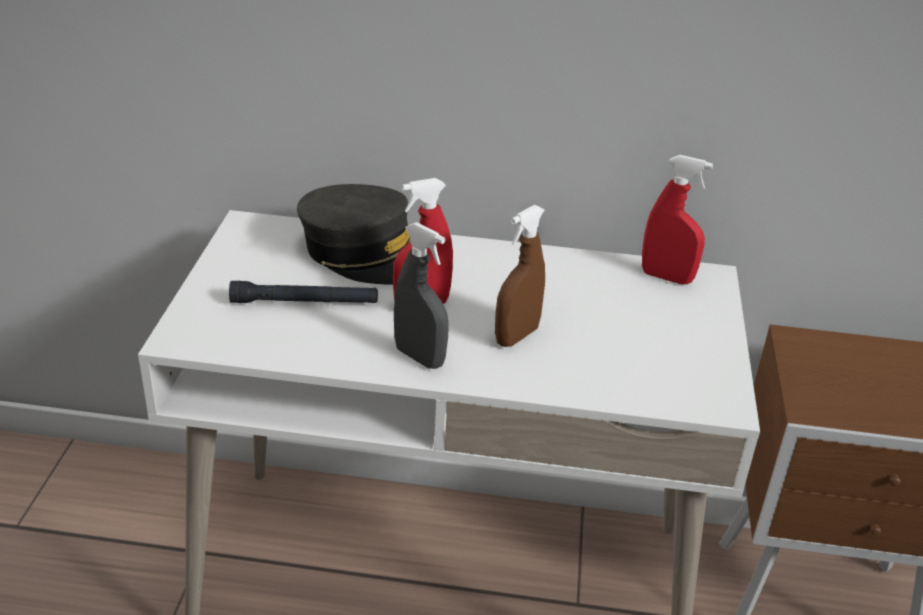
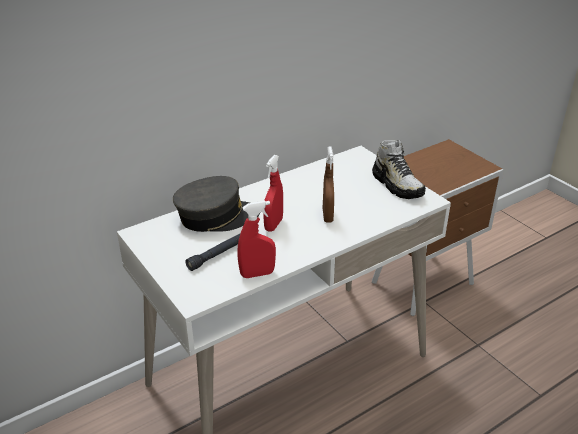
camera: 40 degrees left, 0 degrees up
(419, 357) = (305, 245): grey spray bottle -> none
(666, 277) = (345, 162): red spray bottle -> red spray bottle (257, 274)
(702, 354) = (397, 185): none -> shoe

